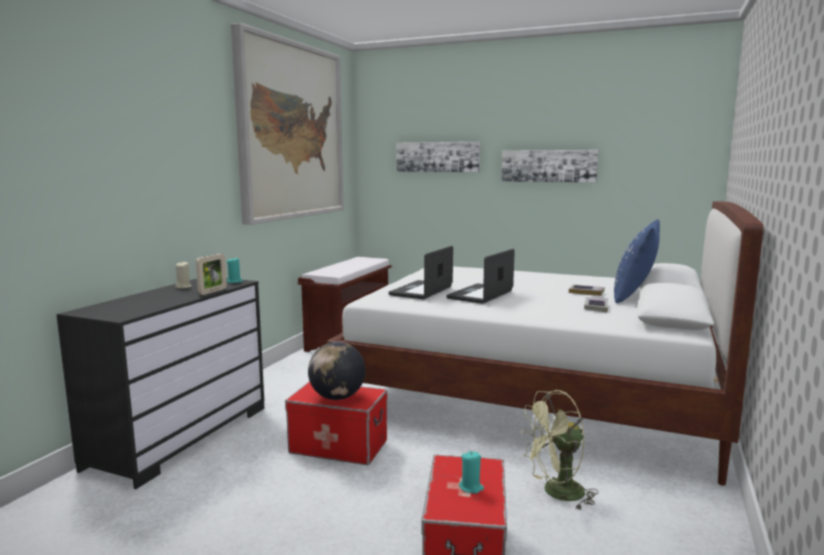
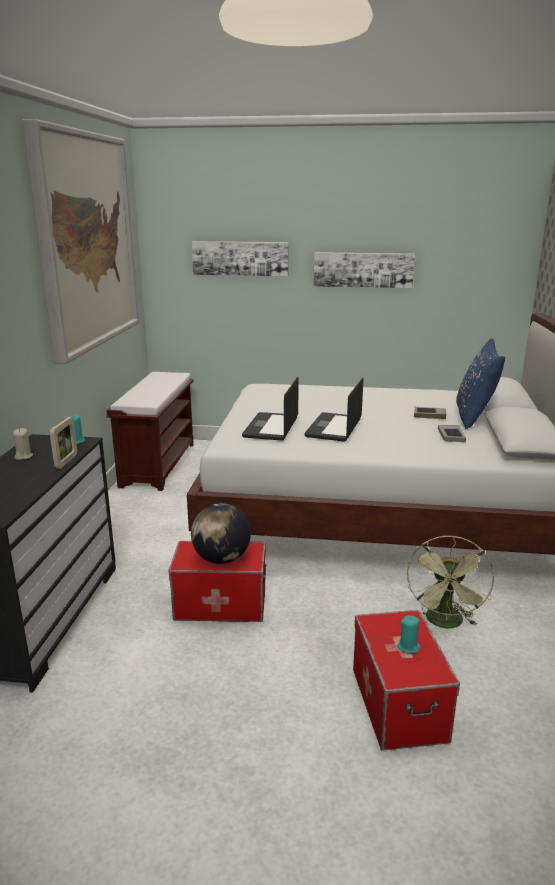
camera: 15 degrees left, 10 degrees up
(556, 493) = (446, 623): green fan -> green fan turned 45 degrees counterclockwise

